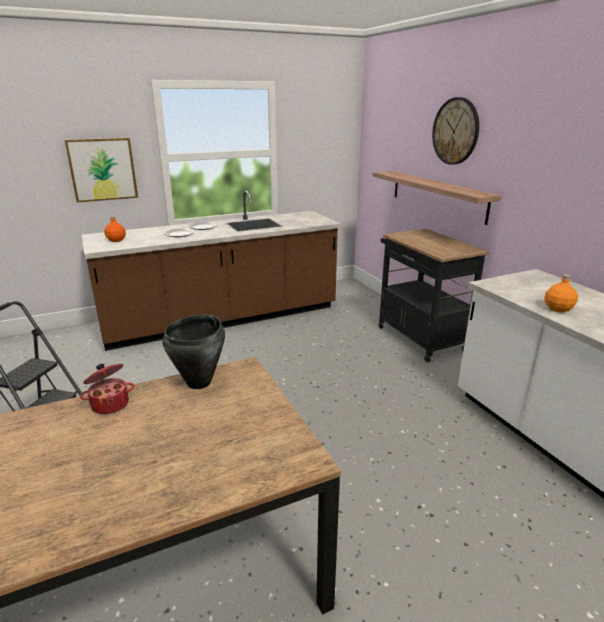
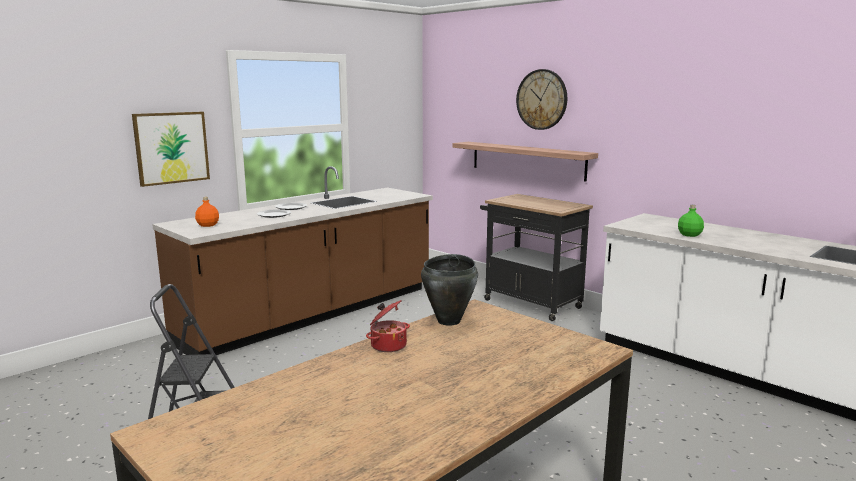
camera: 20 degrees left, 10 degrees down
(557, 309) = (689, 235): orange bottle -> green bottle

